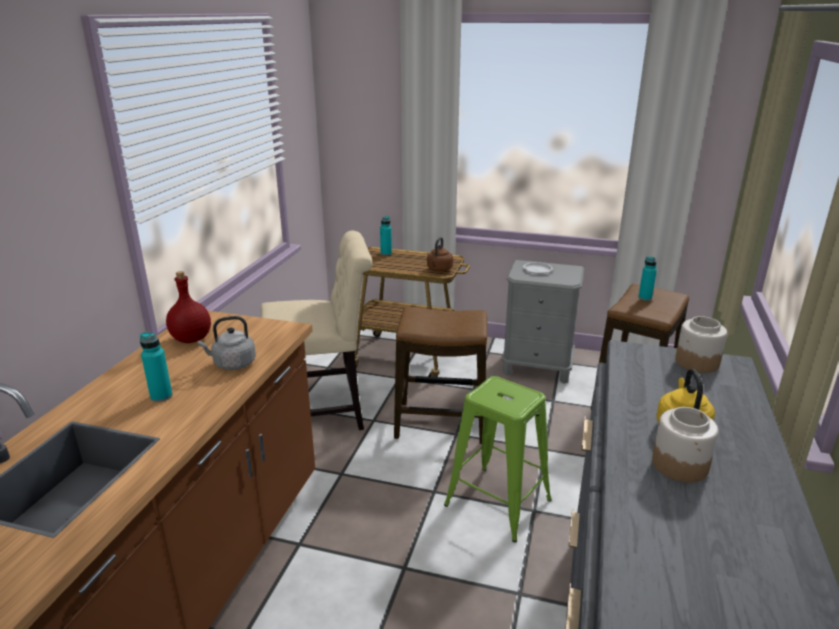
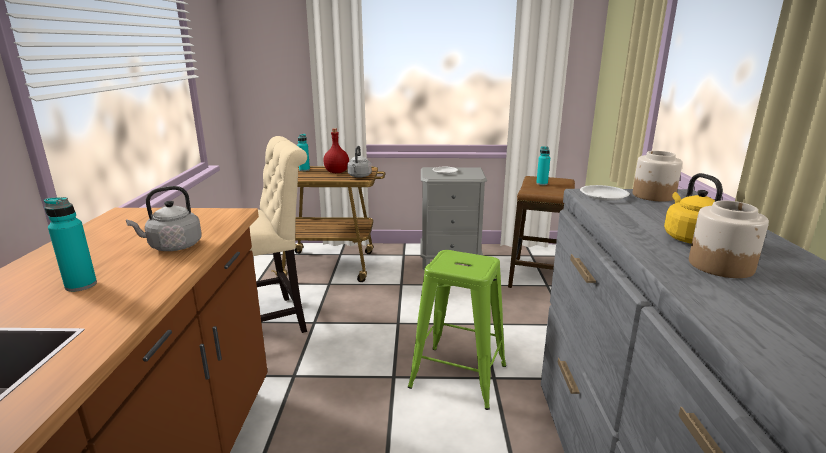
camera: 15 degrees left, 5 degrees down
(191, 338) = (114, 231): red bottle -> red bottle (336, 172)
(439, 269) = (359, 176): brown kettle -> grey kettle
(440, 423) = (380, 316): stool -> none
(642, 356) = (604, 195): none -> white plate

